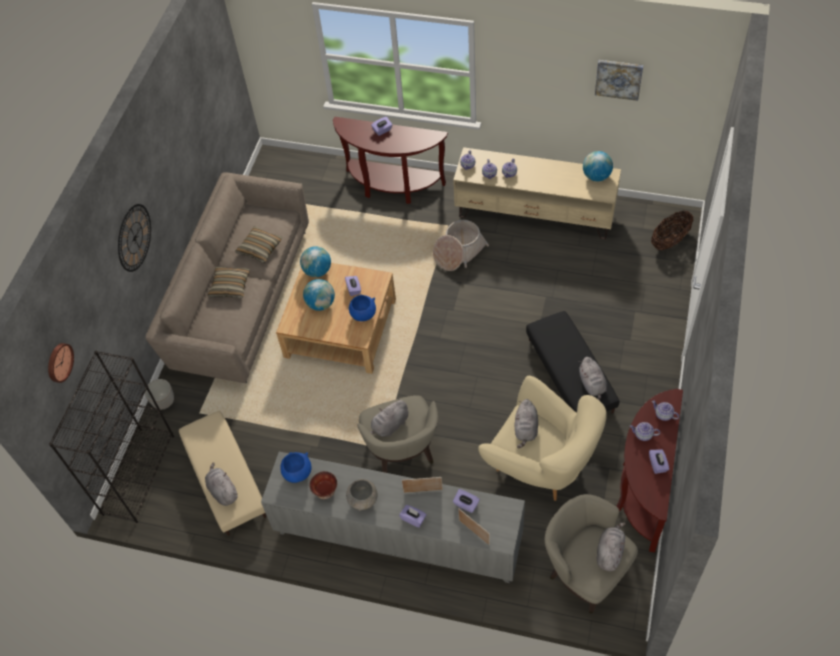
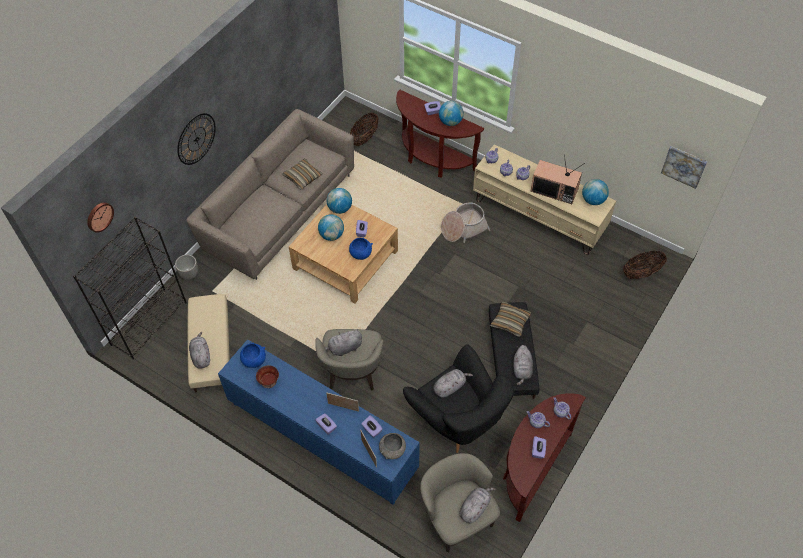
camera: 15 degrees right, 0 degrees up
(230, 286) = (268, 199): pillow -> pillow (510, 322)
(304, 185) = (364, 138): none -> basket
(363, 501) = (294, 399): grey bowl -> grey bowl (392, 451)
(398, 537) = (322, 438): grey cabinet -> blue cabinet
(407, 136) = (450, 122): none -> globe
(526, 429) = (450, 387): grey plush toy -> grey plush toy turned 150 degrees counterclockwise
(541, 465) = (457, 420): beige armchair -> black armchair
(551, 177) = (555, 190): none -> television
(618, 79) = (629, 124): picture -> picture (684, 166)

